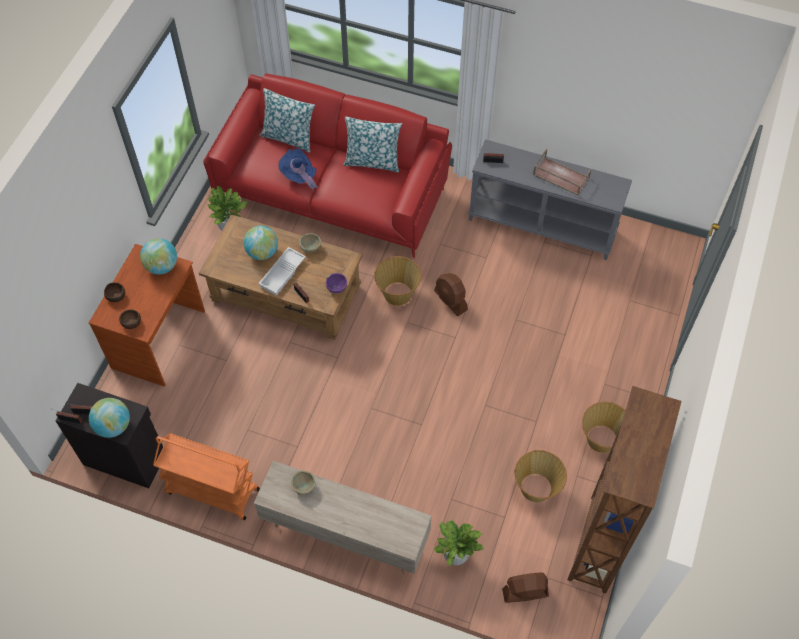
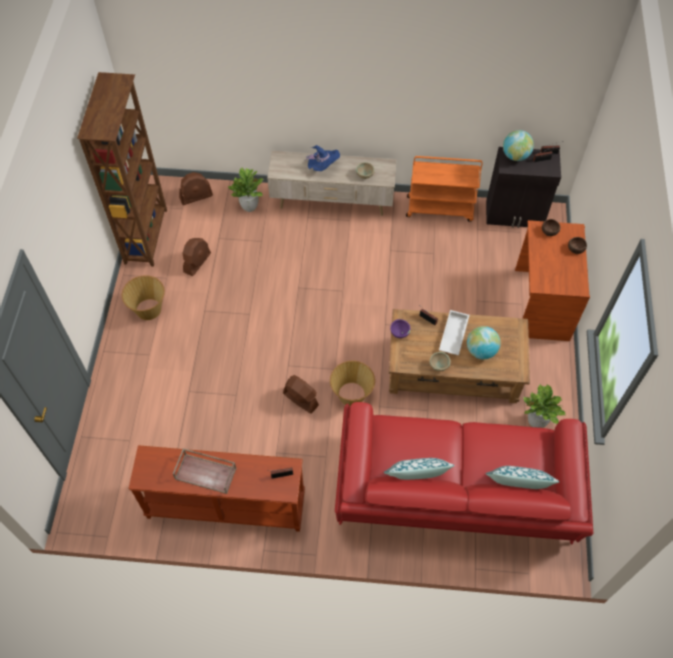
camera: 165 degrees right, 0 degrees up
(162, 266) = (553, 282): globe -> none
(299, 176) = (484, 444): blue hat -> blue hat (322, 167)
(536, 488) = (197, 262): basket -> brown fan
(542, 224) = (225, 506): grey console table -> brown console table

